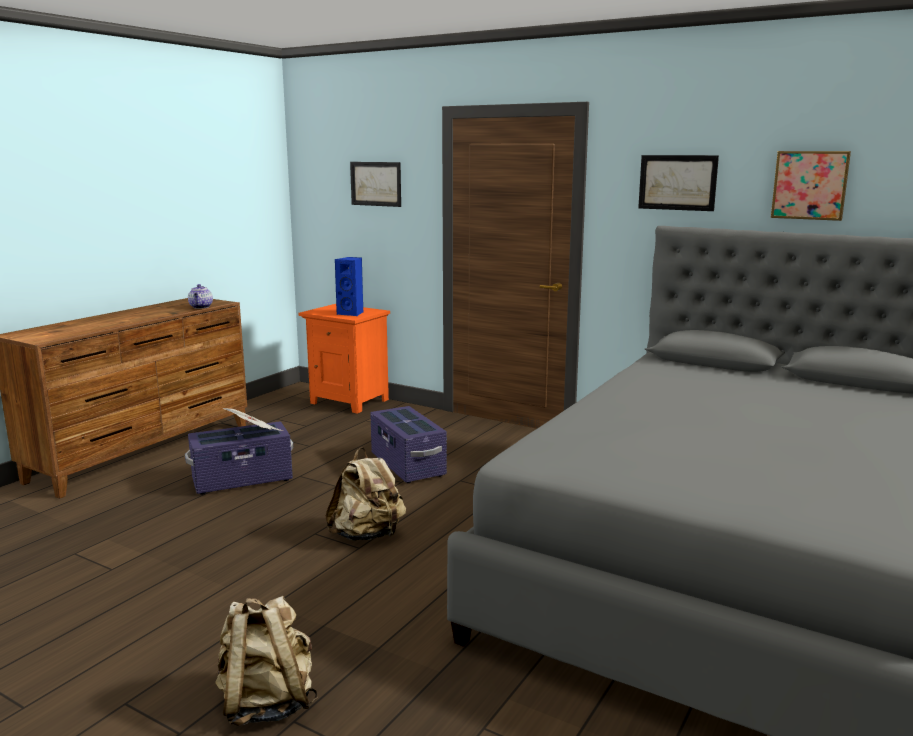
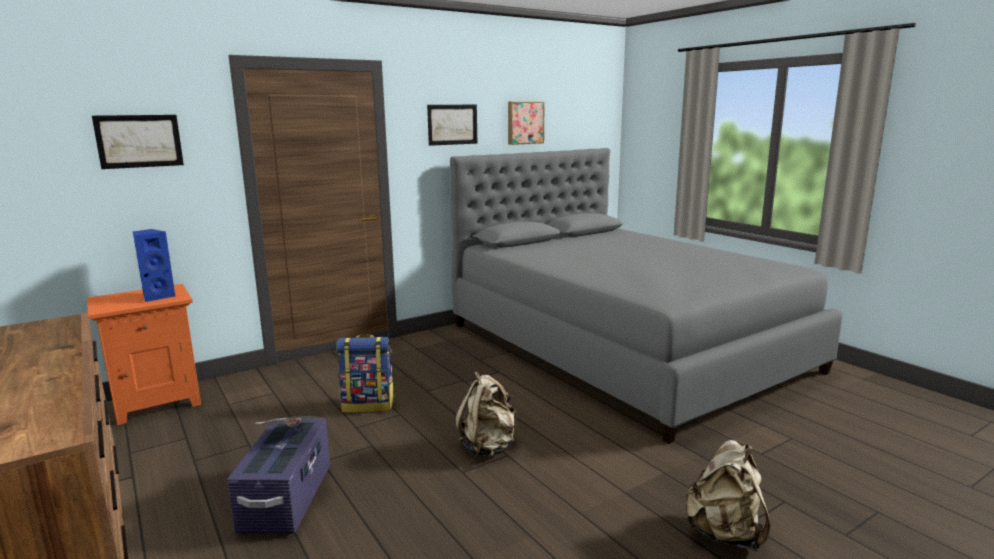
camera: 65 degrees left, 0 degrees up
(201, 307) = (68, 331): teapot -> none
(407, 465) = (368, 405): purple storage box -> backpack

